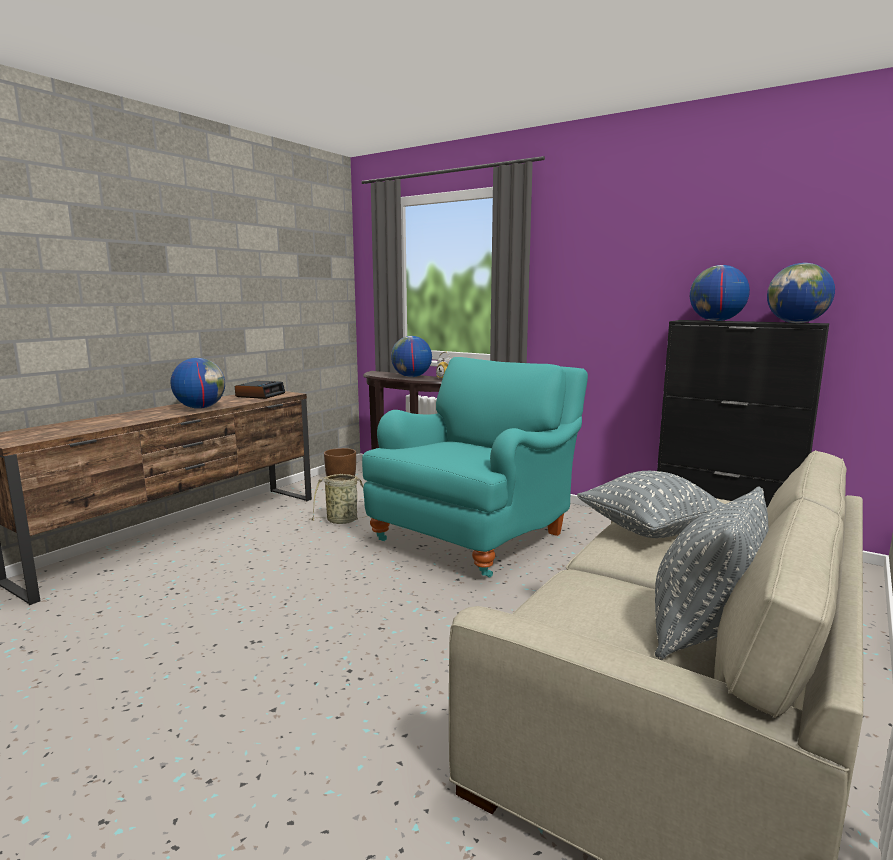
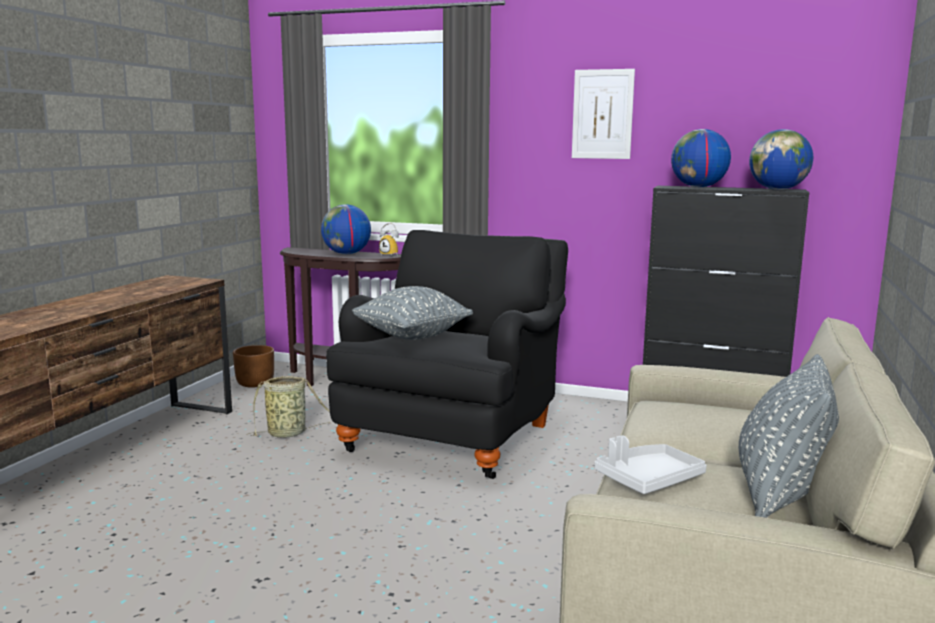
camera: 15 degrees left, 0 degrees up
(200, 408) = (104, 304): globe -> none
(260, 395) = (165, 283): alarm clock -> none
(476, 535) = (454, 435): turquoise armchair -> black armchair
(569, 598) = (648, 479): none -> grey tray
(630, 255) = (602, 114): none -> picture
(649, 530) = (679, 408): grey pillow -> grey pillow (412, 336)

